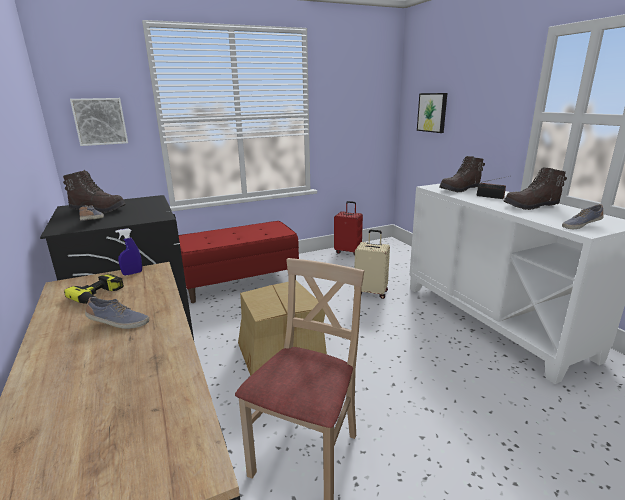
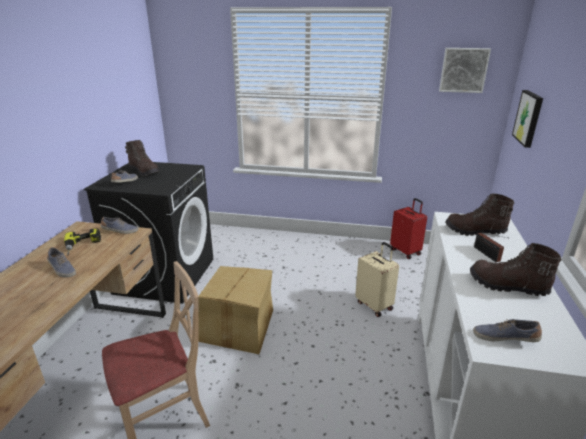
camera: 35 degrees right, 5 degrees up
(100, 121) = (193, 91): picture -> picture (463, 70)
(132, 273) = (120, 231): blue spray bottle -> shoe
(240, 282) = (277, 250): red bench -> none

